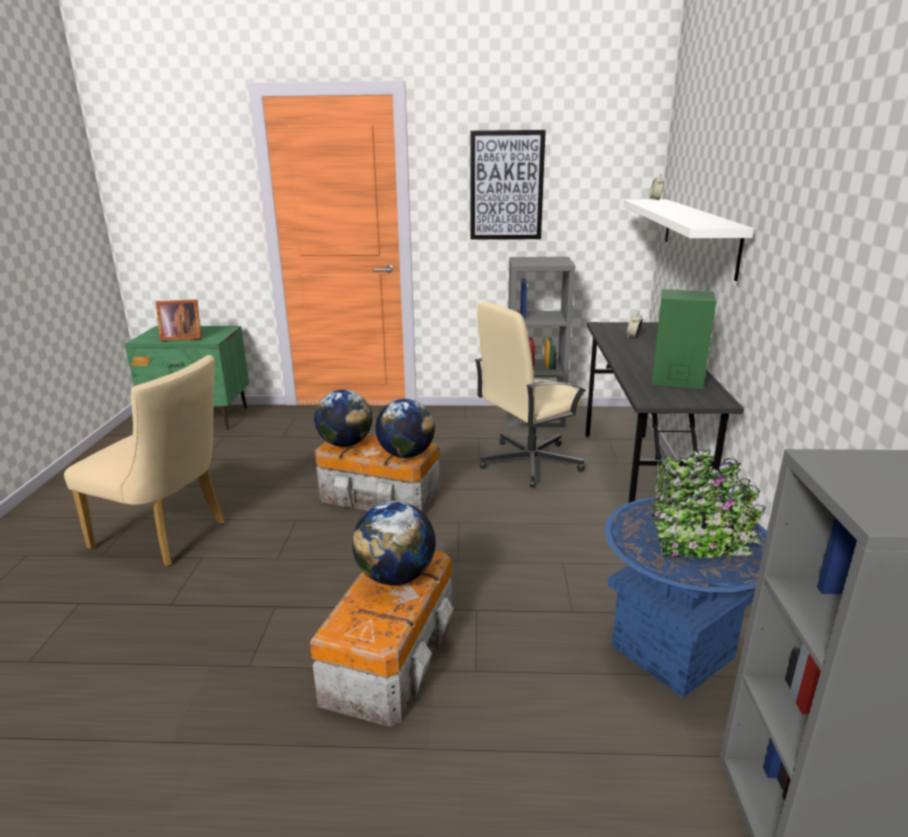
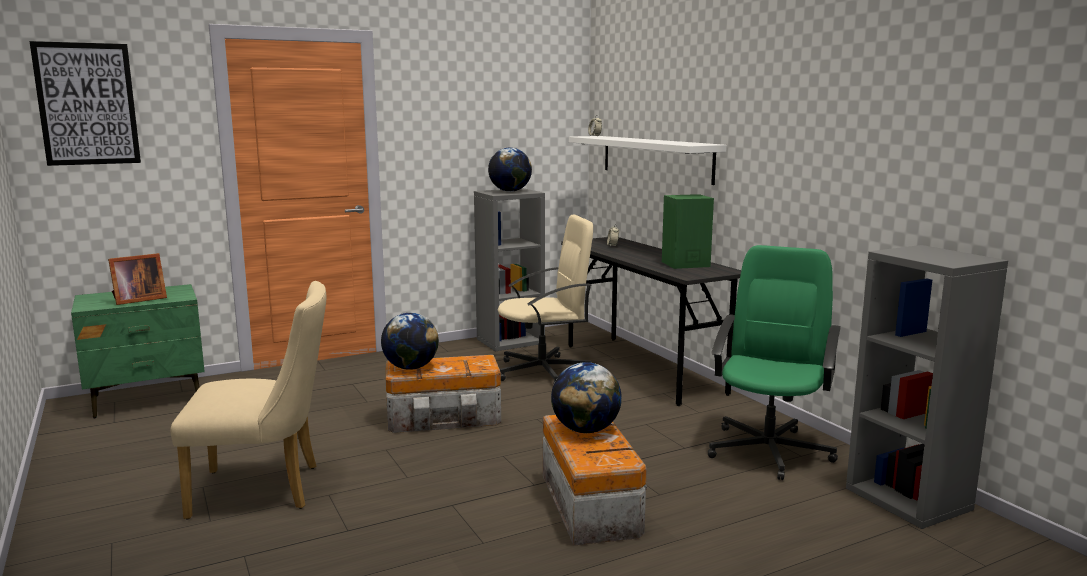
camera: 30 degrees left, 10 degrees down
(406, 454) = (478, 365): globe -> globe (510, 191)
(506, 186) = (466, 127): picture -> picture (87, 104)
(528, 462) = (544, 371): beige office chair -> beige office chair turned 135 degrees counterclockwise
(673, 651) = (769, 450): blue planter -> green office chair

